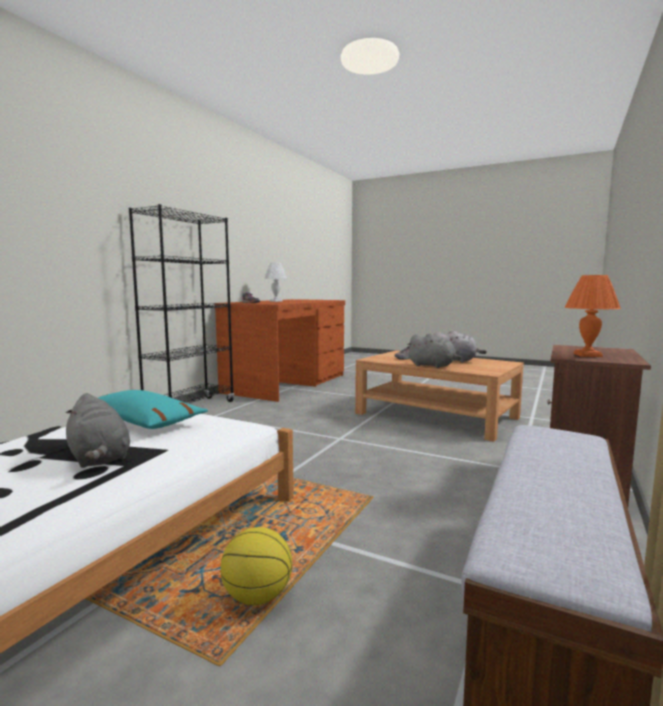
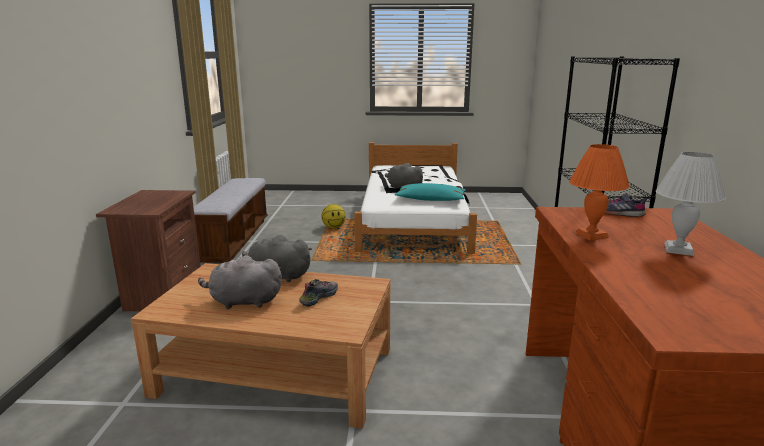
camera: 155 degrees right, 10 degrees up
(587, 355) = (162, 196): orange table lamp -> orange table lamp (592, 235)

